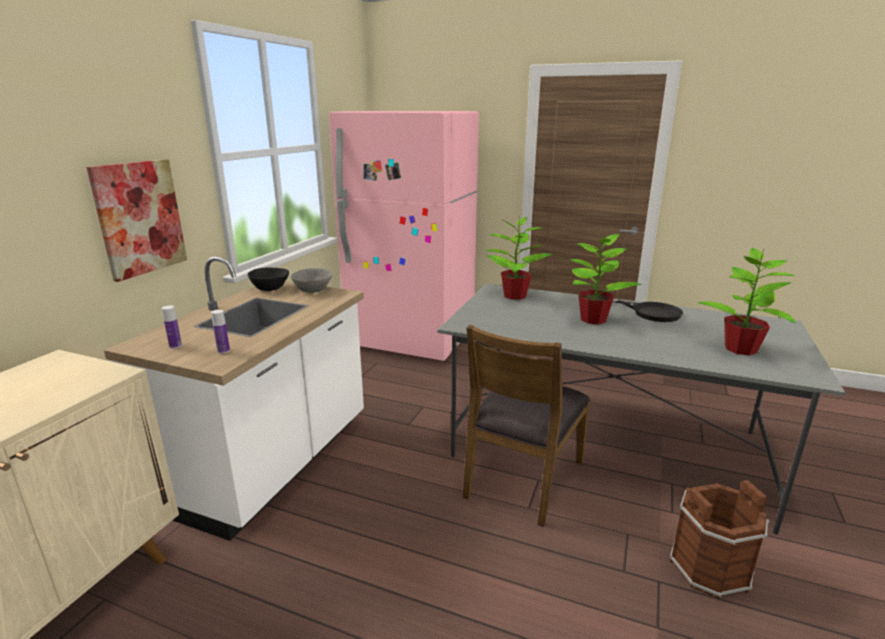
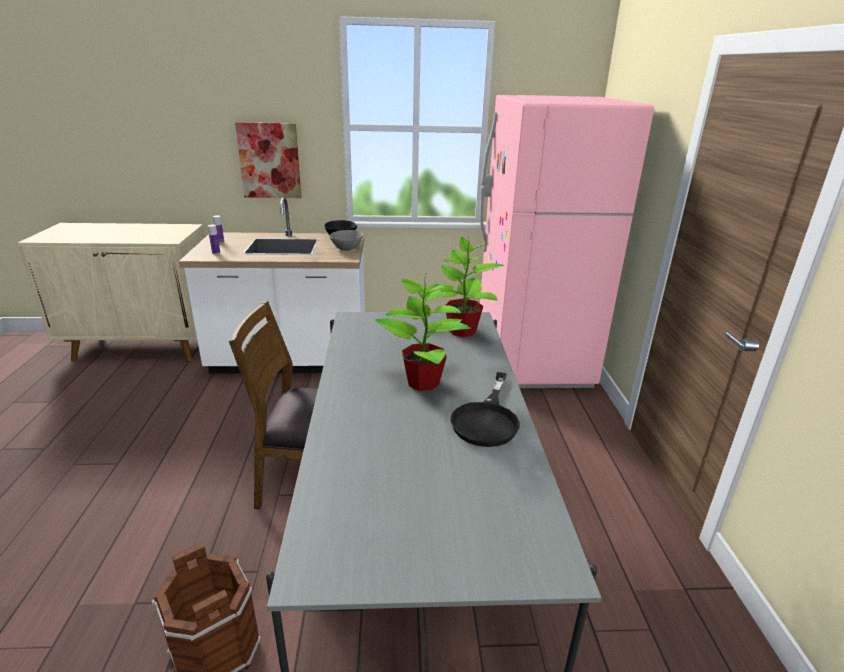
camera: 65 degrees right, 5 degrees up
(740, 349) = (389, 501): potted plant -> none

